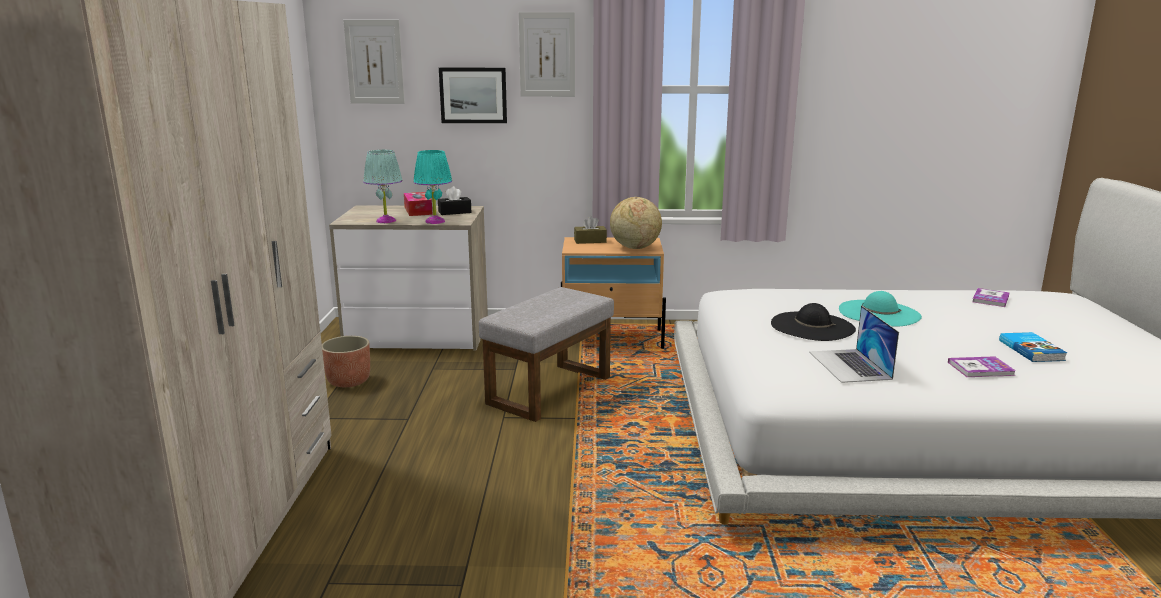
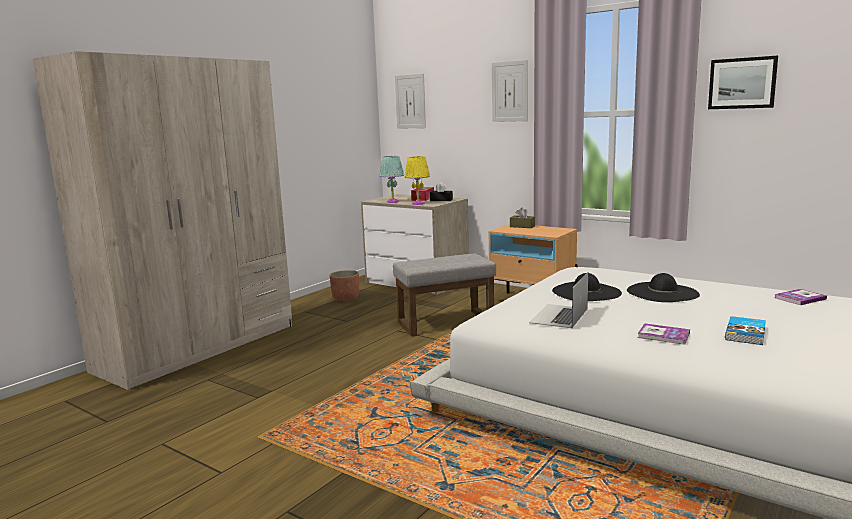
camera: 35 degrees right, 5 degrees down
(435, 221) = (418, 204): turquoise table lamp -> yellow table lamp
(473, 95) = (464, 121): picture -> picture (742, 83)
(634, 248) = (543, 232): globe -> none
(879, 313) = (662, 292): turquoise hat -> black hat

